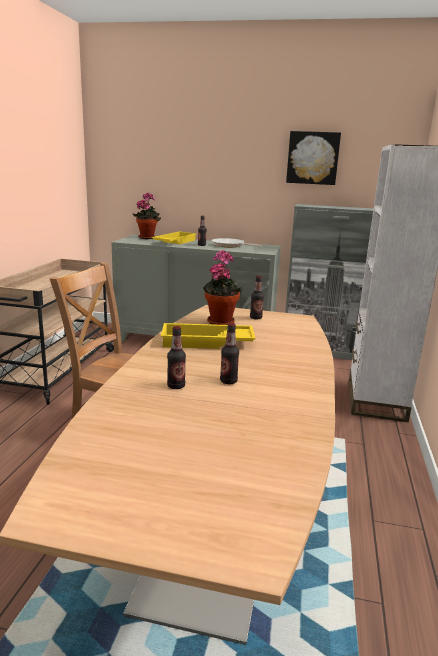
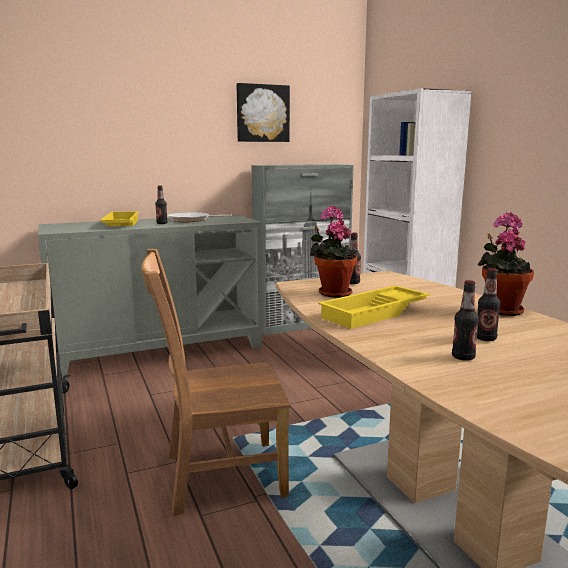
camera: 35 degrees left, 5 degrees down
(147, 237) = (71, 224): potted plant -> potted plant (501, 309)

